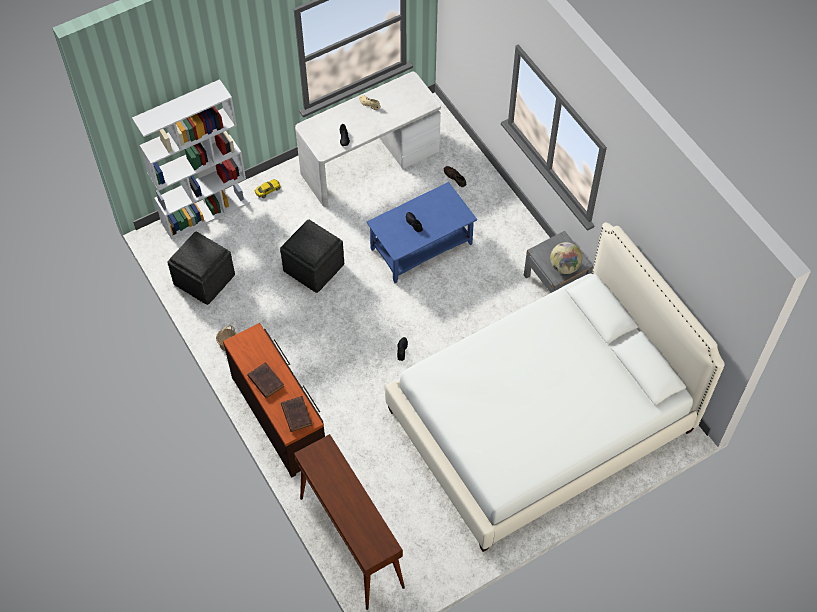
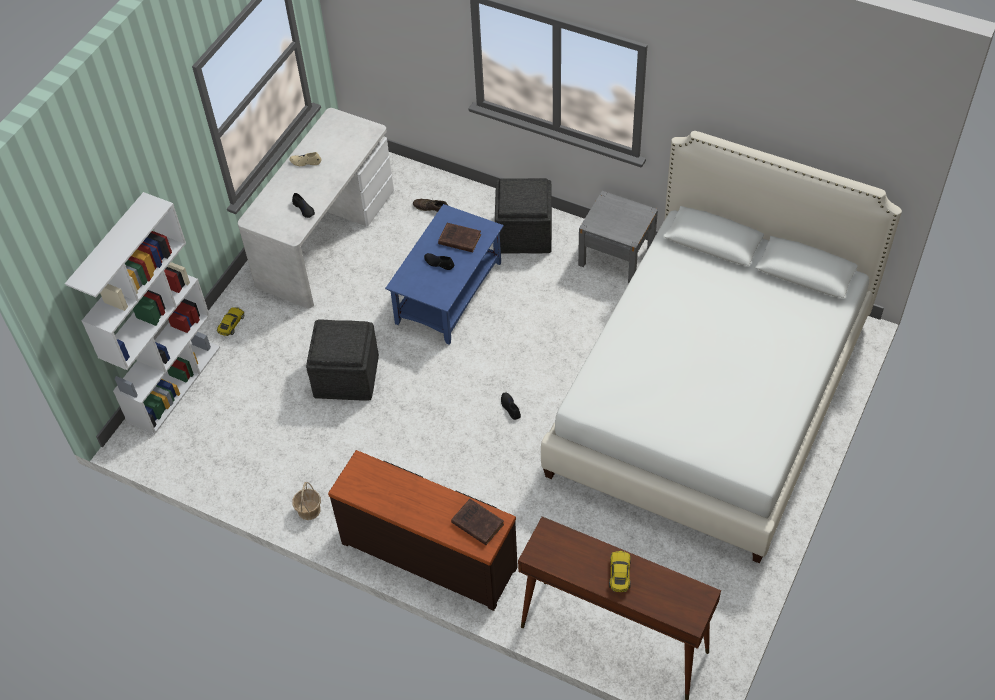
camera: 30 degrees left, 5 degrees down
(205, 279) = (228, 455): grey ottoman -> grey ottoman (524, 233)
(265, 381) = (412, 507): brown book -> brown book (458, 239)
(348, 500) = (619, 574): none -> yellow toy car
(564, 266) = (630, 224): globe -> none

